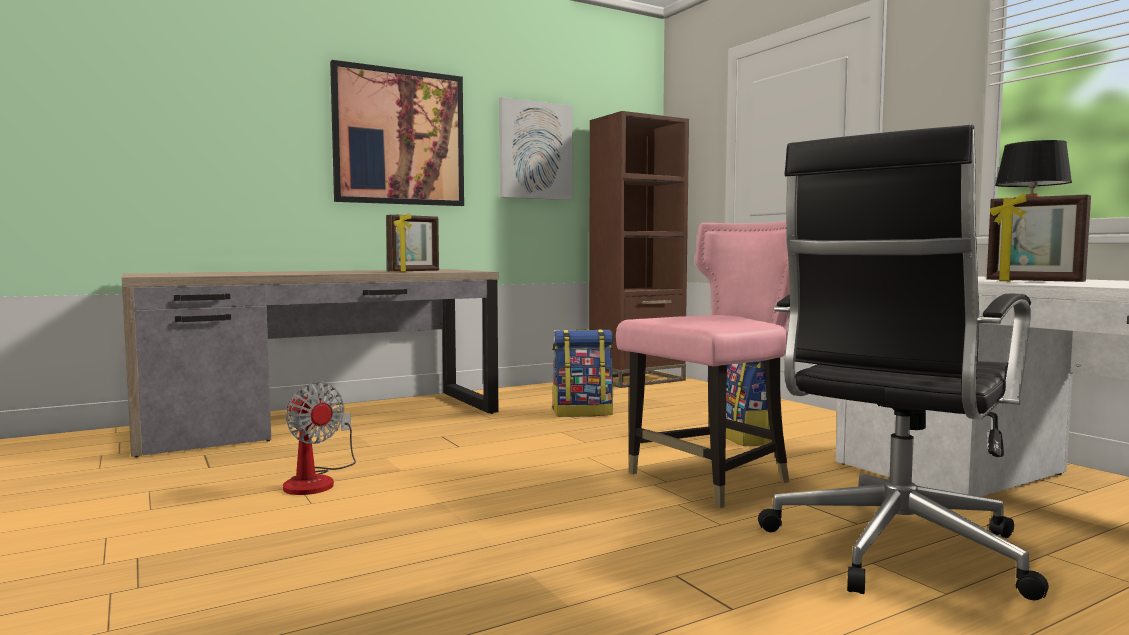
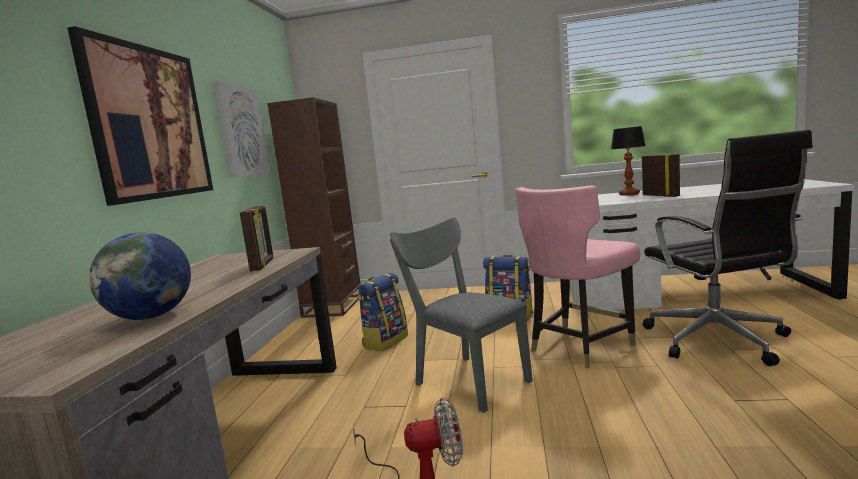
camera: 50 degrees left, 5 degrees up
(258, 273) = (151, 317): none -> globe
(541, 453) = (466, 379): none -> grey chair
(711, 480) = (579, 346): pink chair -> pink chair turned 135 degrees counterclockwise
(1034, 281) = (661, 196): picture frame -> picture frame turned 105 degrees counterclockwise

